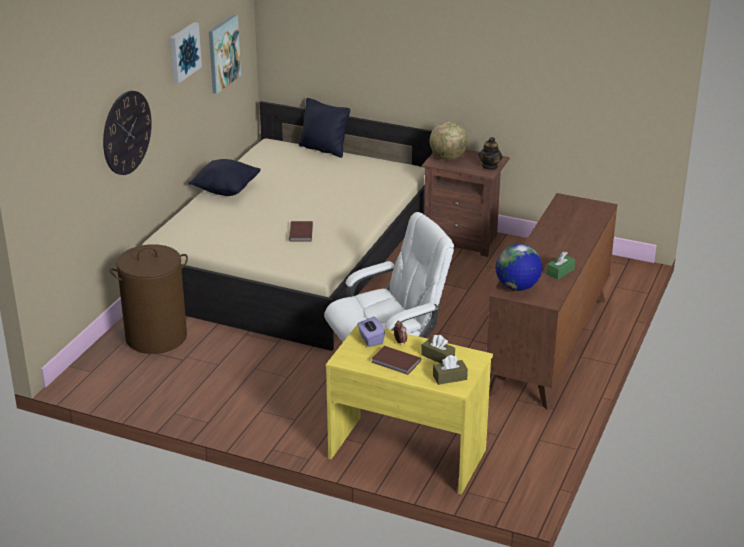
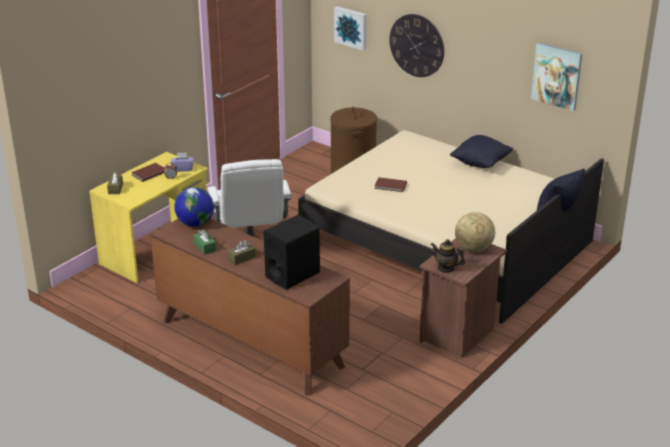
camera: 105 degrees right, 0 degrees up
(183, 52) = (498, 35): picture -> picture (351, 27)
(438, 356) = (143, 188): brown tissue box -> brown tissue box (241, 258)
(574, 218) = (292, 275): none -> black speaker

